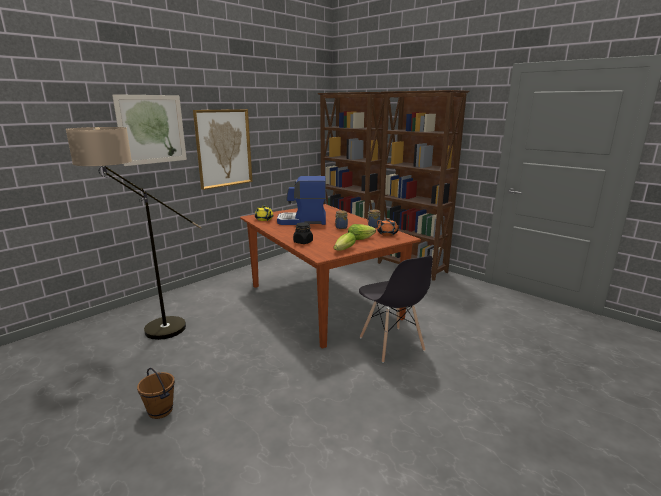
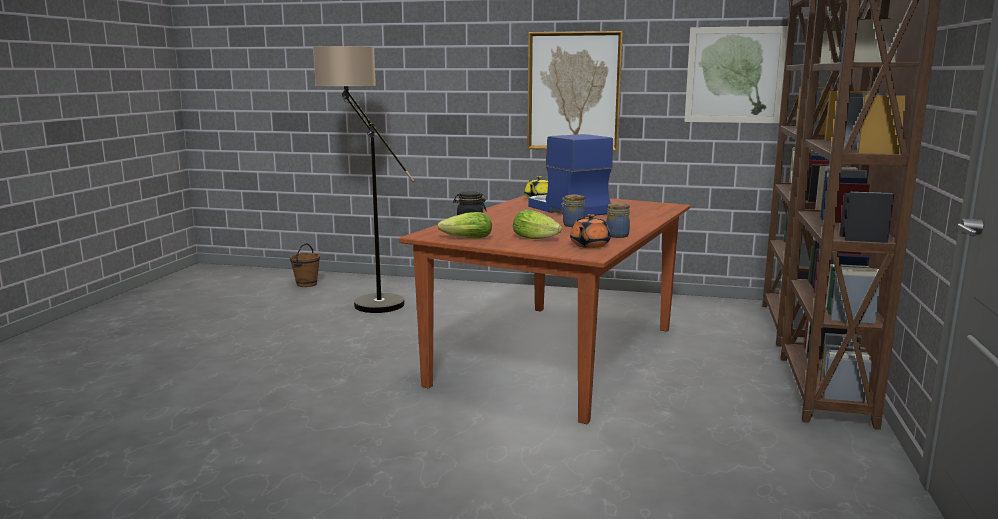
camera: 60 degrees right, 5 degrees down
(152, 129) = (468, 58): picture -> picture (735, 75)
(161, 410) = (234, 348): brown bucket -> brown bucket (307, 284)
(391, 344) = (486, 430): grey chair -> none

